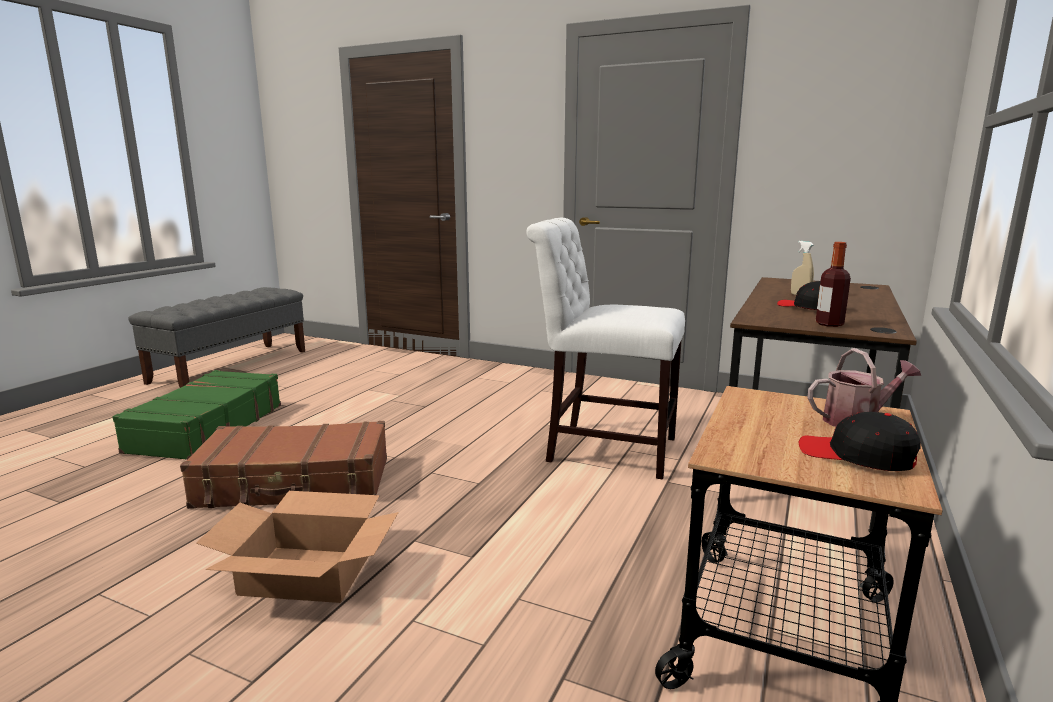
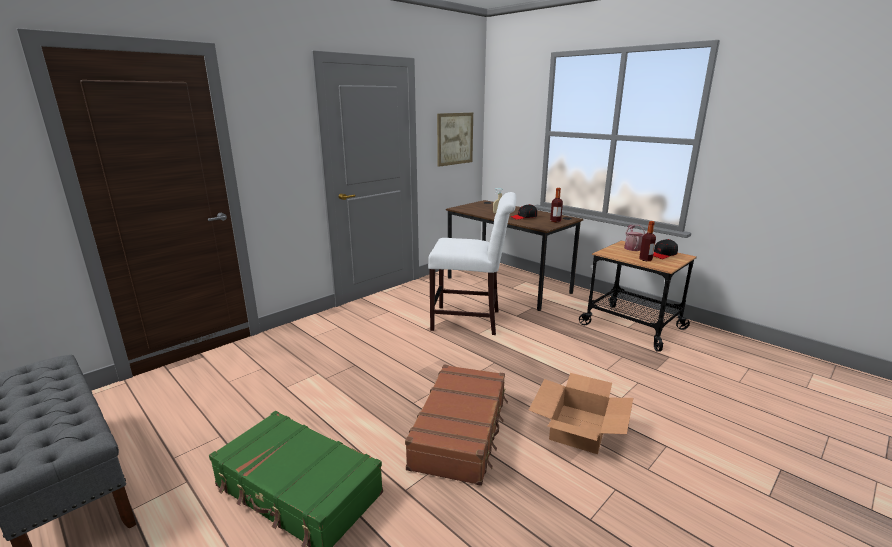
camera: 70 degrees left, 5 degrees up
(604, 448) = (470, 321): white chair -> white chair turned 120 degrees counterclockwise
(762, 434) = (645, 259): none -> bottle
(846, 151) = (455, 139): none -> picture

